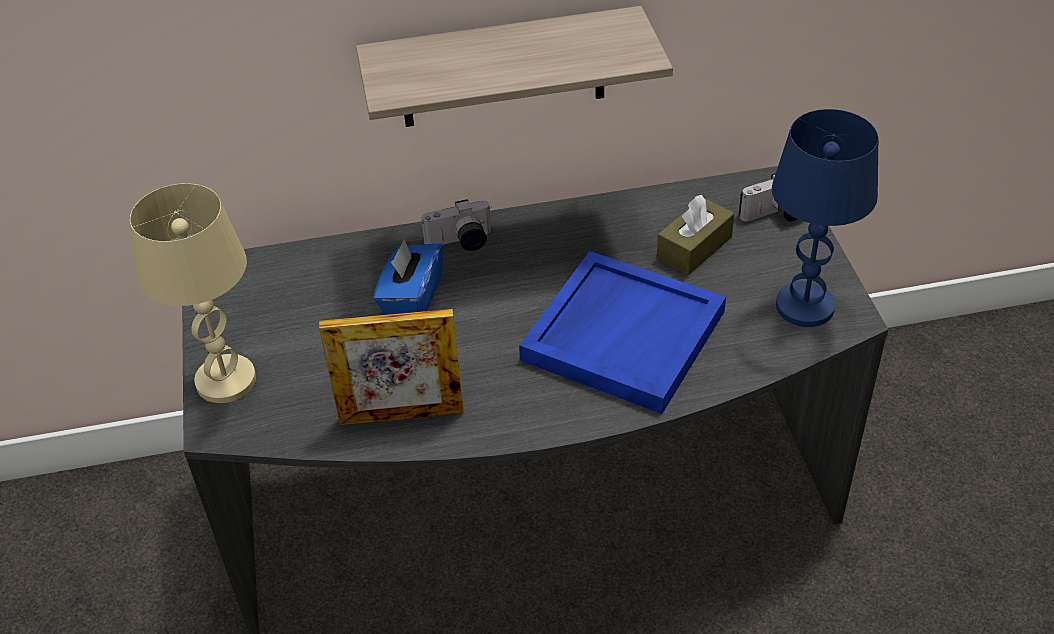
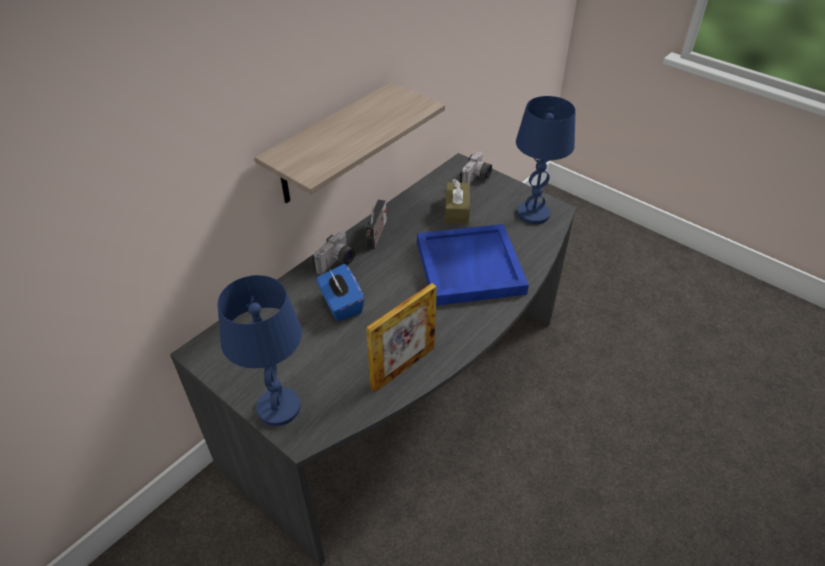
camera: 40 degrees left, 0 degrees up
(226, 381) = (279, 408): beige table lamp -> blue table lamp
(547, 231) = (376, 235): none -> radio

